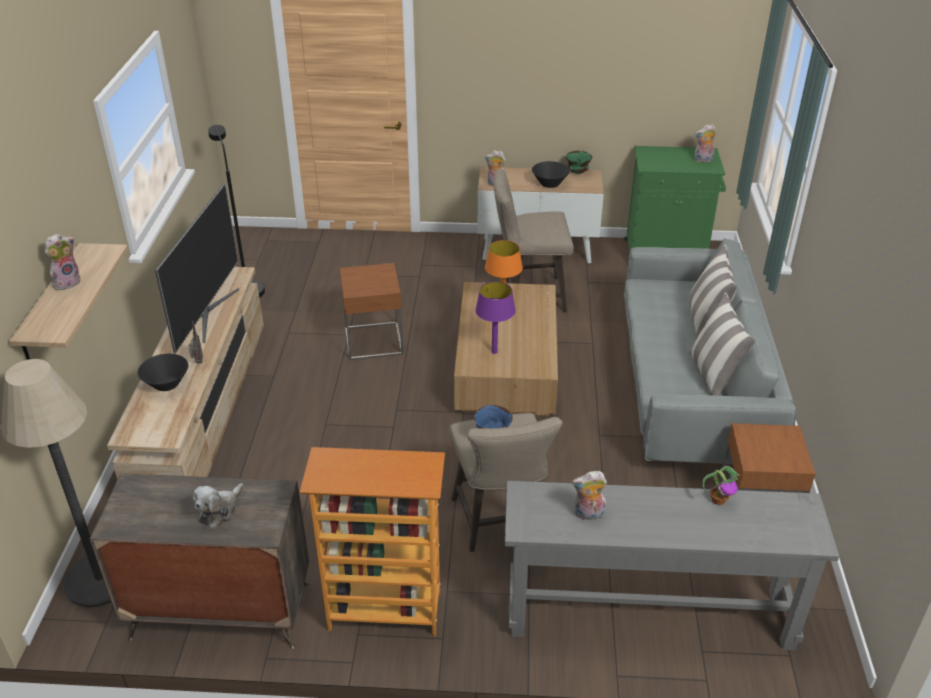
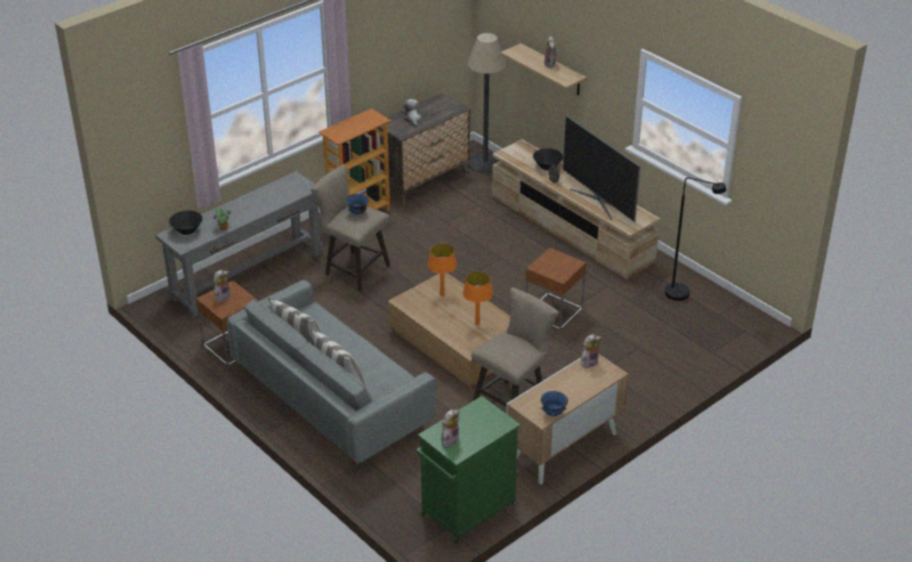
camera: 135 degrees right, 0 degrees up
(494, 352) = (442, 295): purple table lamp -> orange table lamp
(549, 184) = (555, 387): black bowl -> black bowl (187, 231)
(577, 172) = (553, 413): green bowl -> blue bowl
(588, 515) = (273, 194): plush toy -> plush toy (222, 297)

